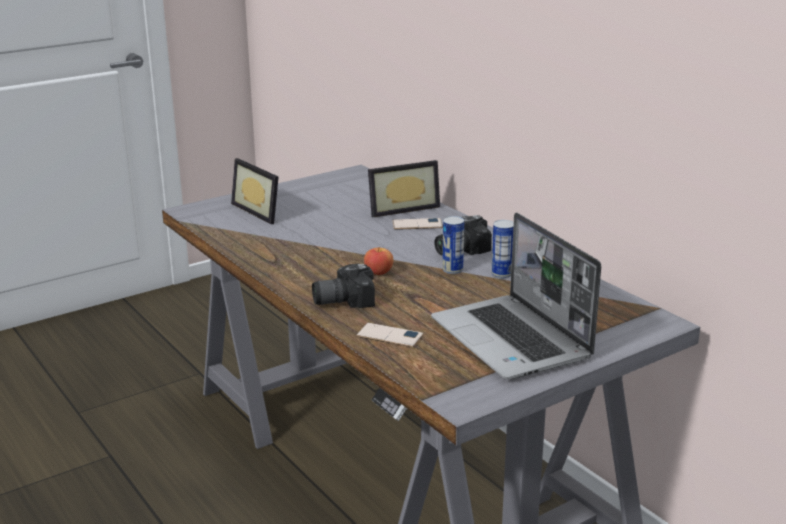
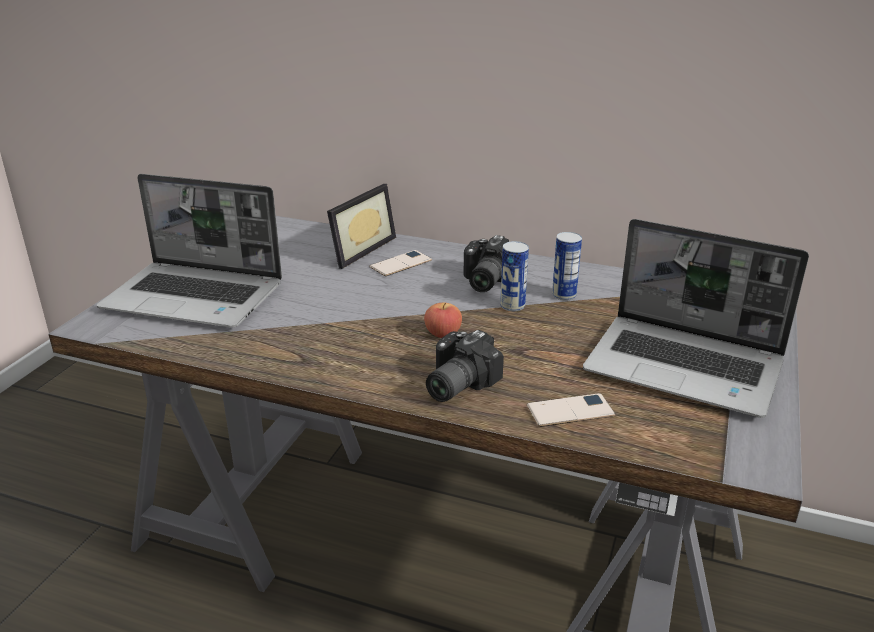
camera: 35 degrees left, 5 degrees up
(262, 211) = (196, 297): picture frame -> laptop

